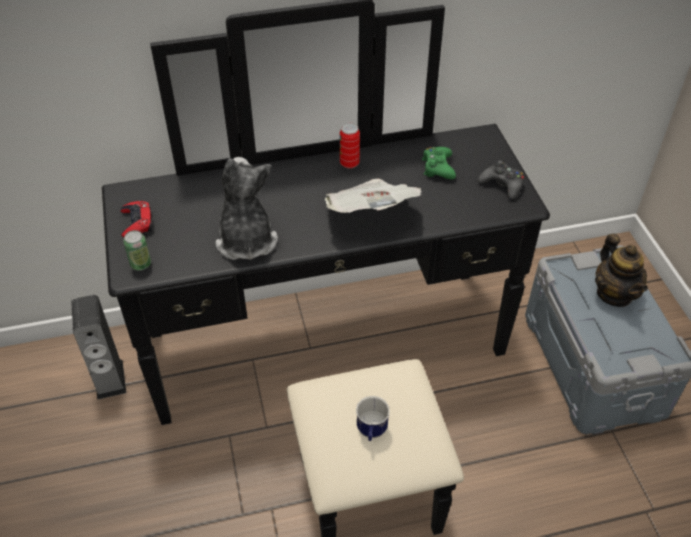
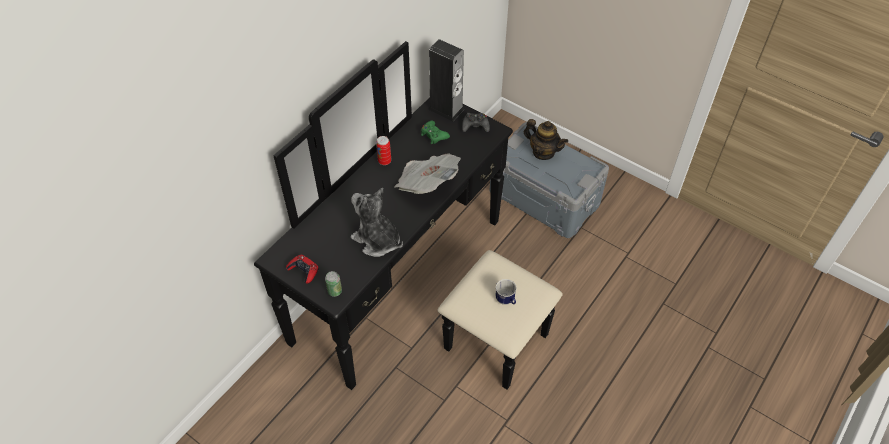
camera: 40 degrees left, 5 degrees up
(110, 379) = (291, 388): speaker -> speaker (446, 109)

